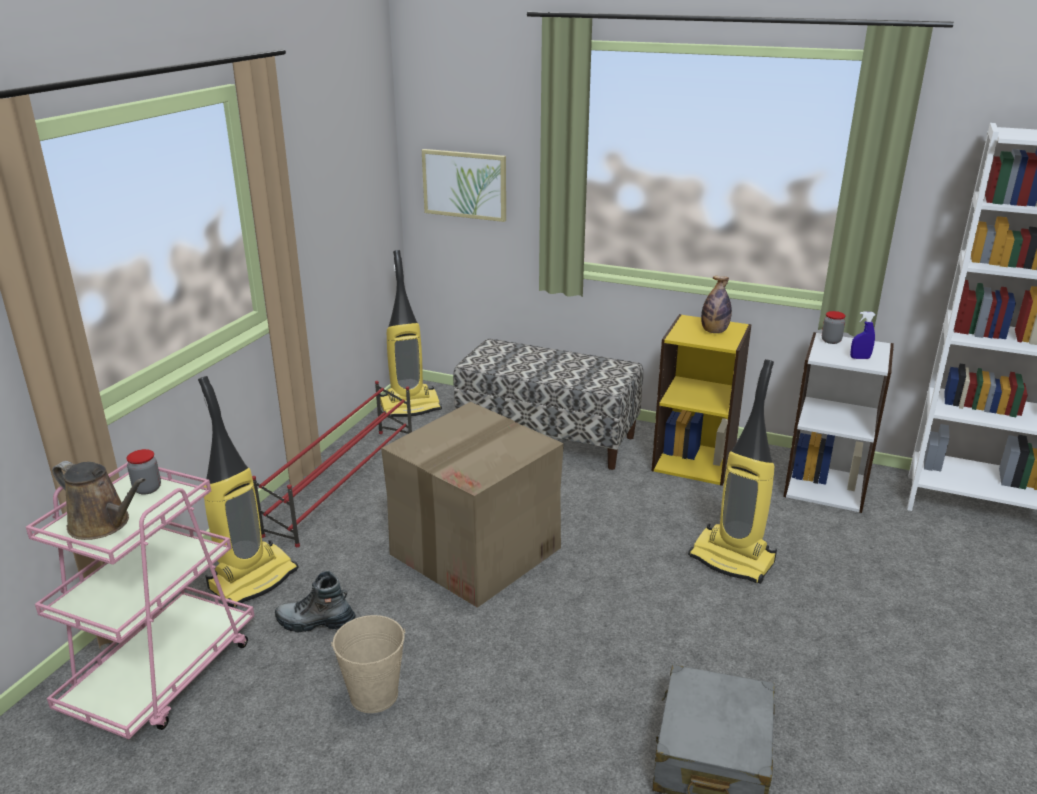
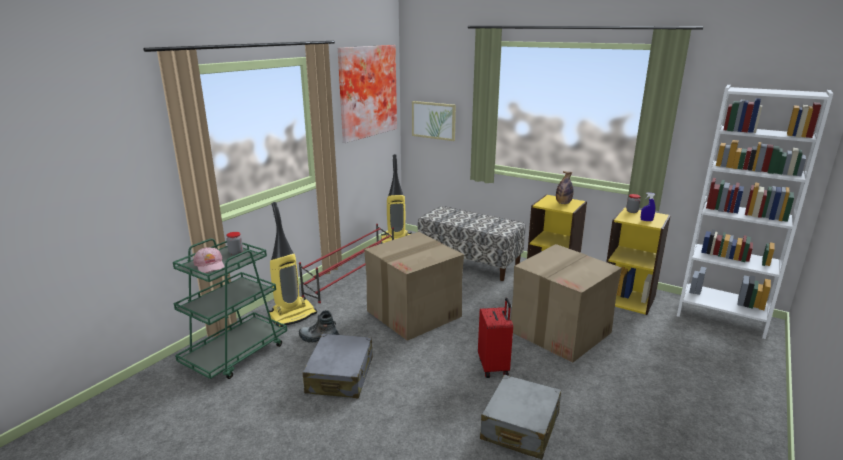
camera: 10 degrees right, 5 degrees down
(103, 524) = (210, 265): brown watering can -> pink cap
(163, 674) = (236, 354): pink cart -> green cart
(341, 139) = (366, 91): none -> picture
(374, 694) = (340, 375): beige bucket -> grey suitcase
(640, 643) = (494, 367): none -> red suitcase
(733, 559) = (560, 331): vacuum cleaner -> cardboard box
(825, 486) = (628, 299): white bookcase -> yellow bookcase

